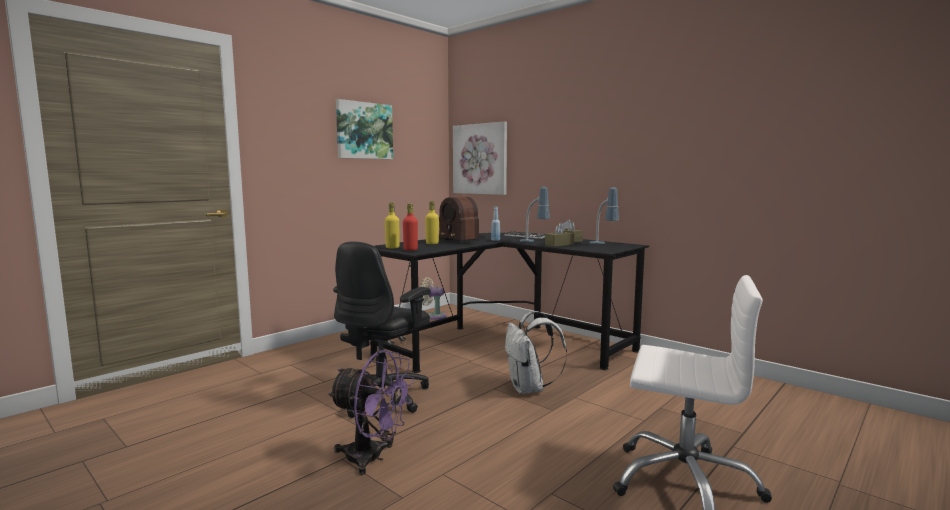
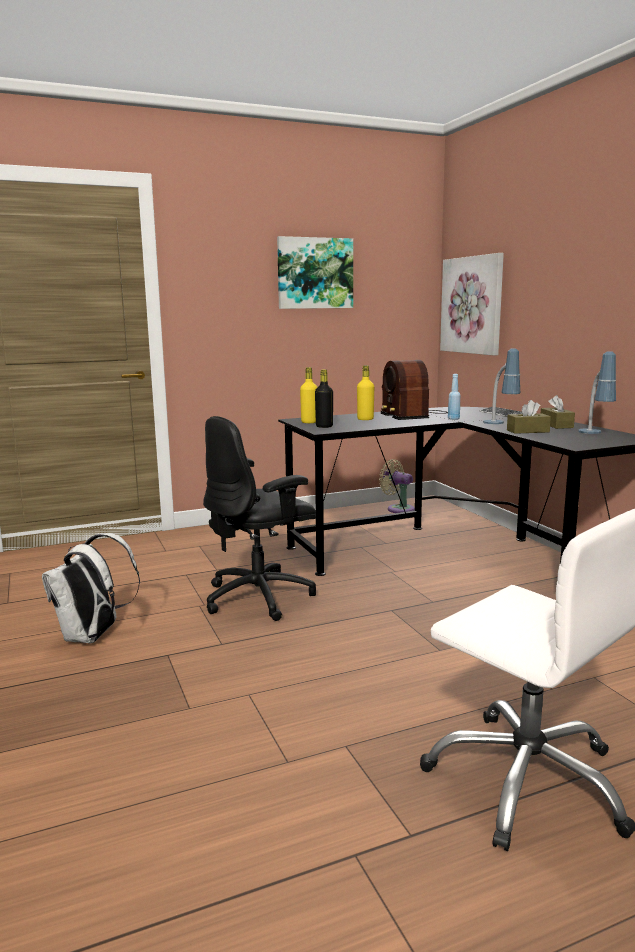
camera: 25 degrees right, 5 degrees up
(372, 458) = (195, 661): purple fan -> none
(410, 249) = (324, 426): red bottle -> black bottle
(529, 389) = (434, 618): white backpack -> white backpack (93, 636)

